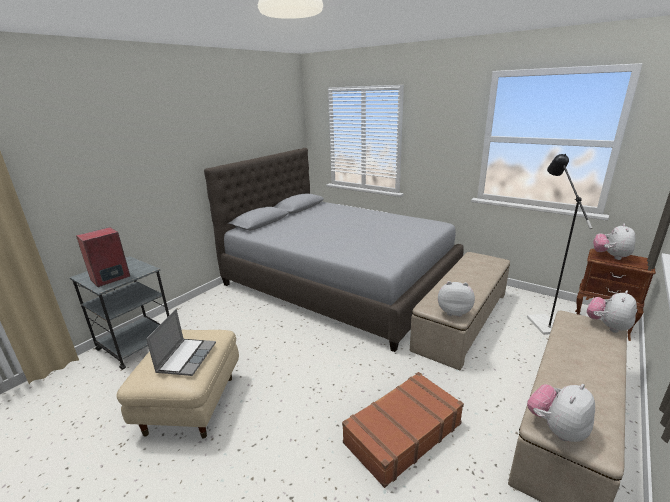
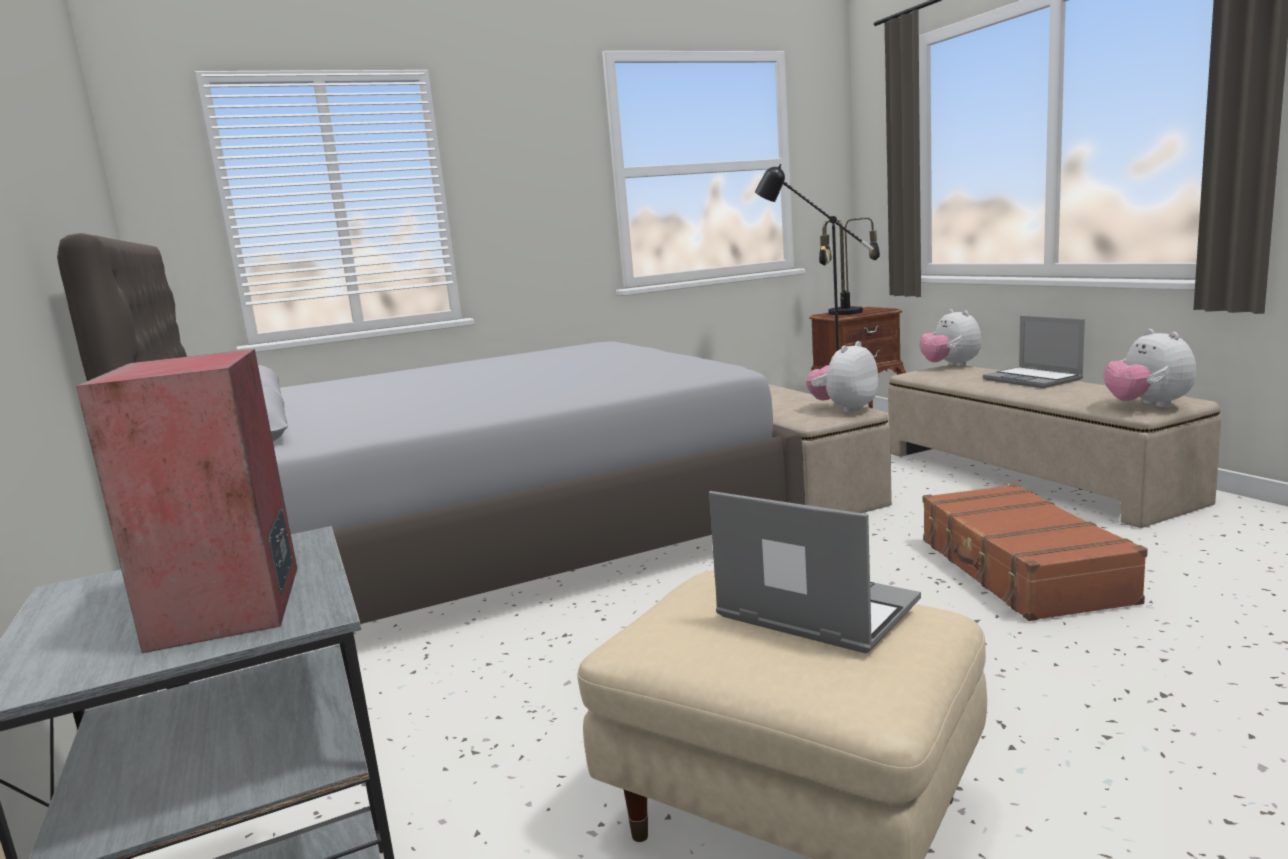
camera: 60 degrees left, 10 degrees down
(598, 367) = (1033, 379): none -> laptop
(610, 256) = (845, 312): plush toy -> table lamp

